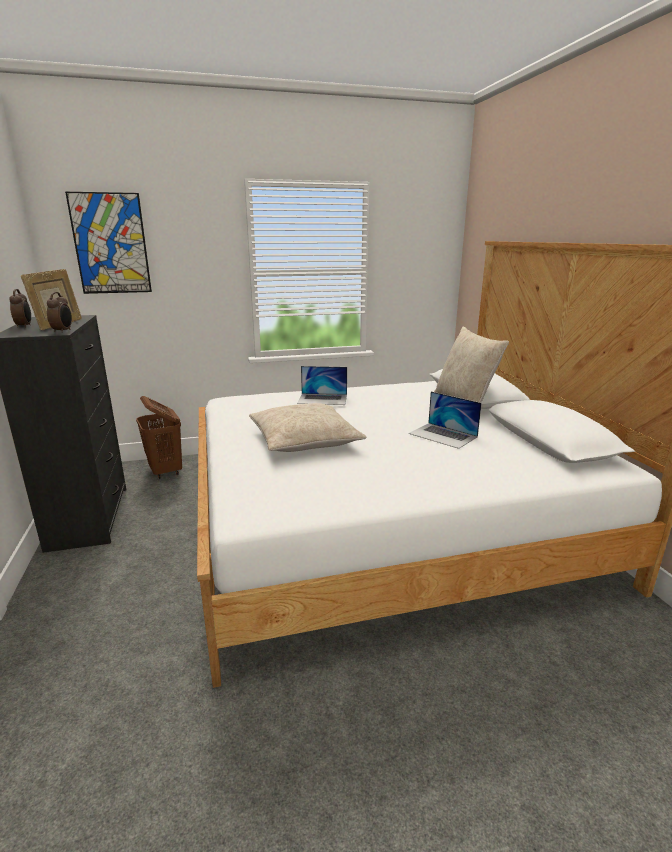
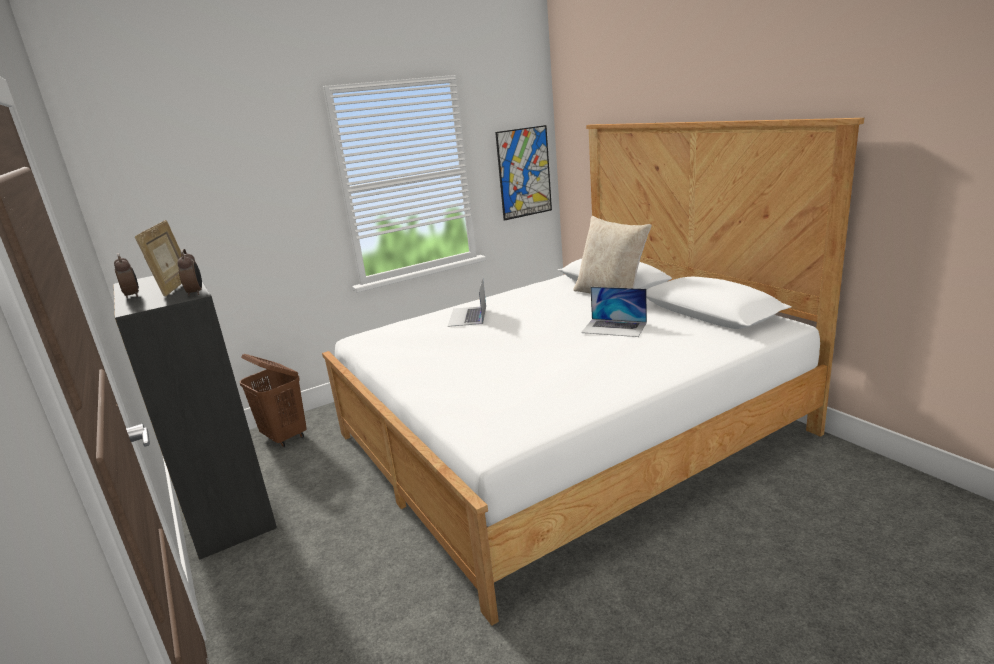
camera: 15 degrees left, 0 degrees up
(110, 244) = (176, 180): picture -> picture (524, 172)
(304, 439) = (484, 360): beige pillow -> none
(322, 399) = (467, 316): laptop -> laptop turned 105 degrees clockwise

